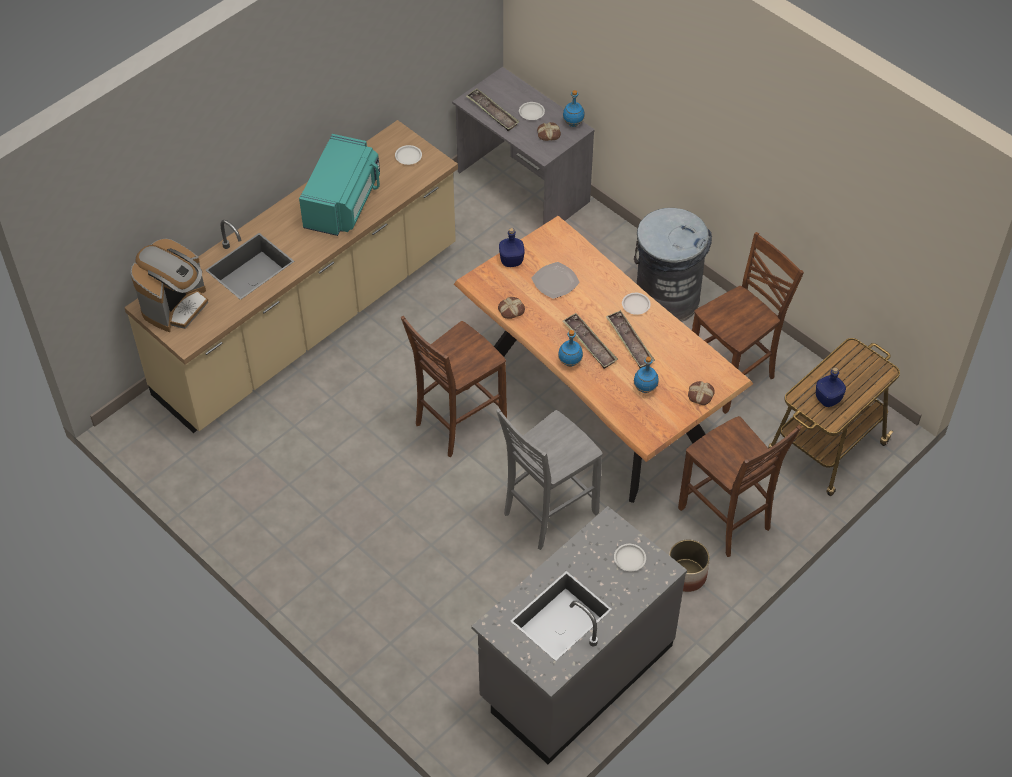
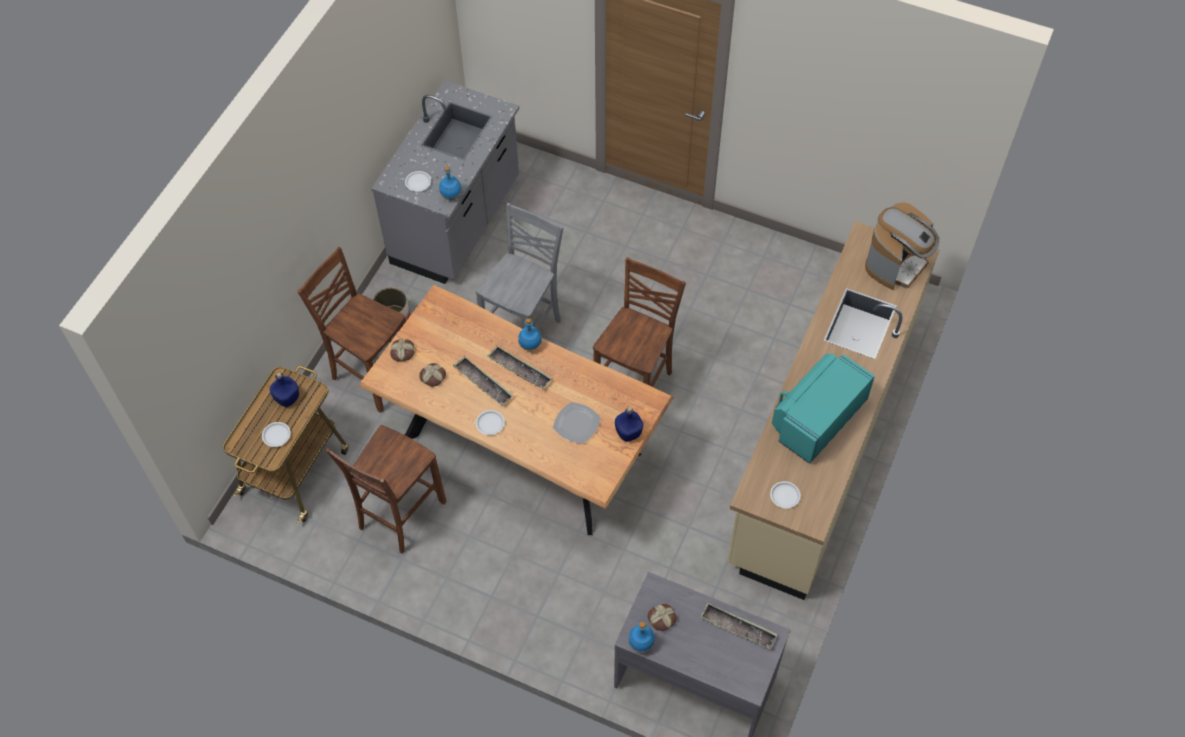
camera: 160 degrees right, 5 degrees up
(176, 305) = (896, 264): coffee machine -> coffee machine turned 150 degrees counterclockwise
(343, 203) = (817, 417): turquoise microwave -> turquoise microwave turned 45 degrees clockwise
(511, 309) = (605, 380): bread -> bread (433, 377)
(531, 112) = (694, 643): white plate -> white plate (277, 435)
(645, 389) = (454, 342): blue bottle -> blue bottle (451, 196)
(666, 298) = (490, 586): grey trash can -> none

